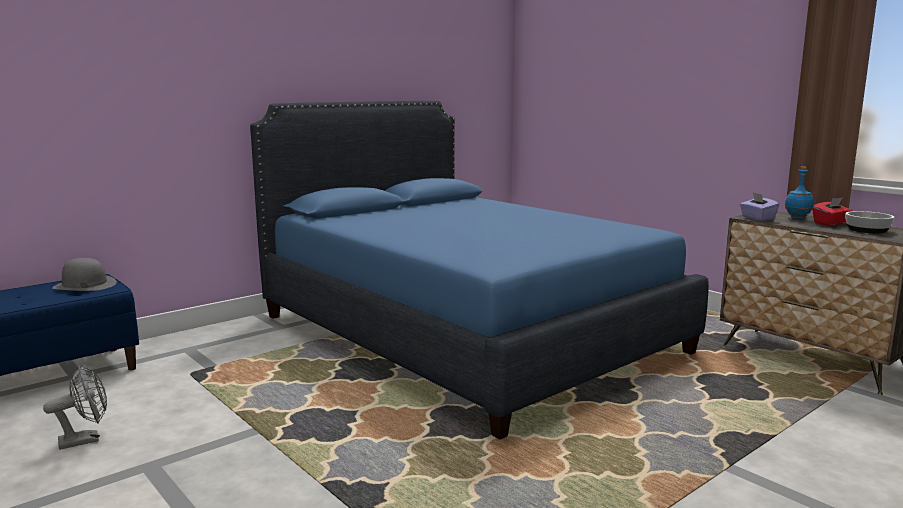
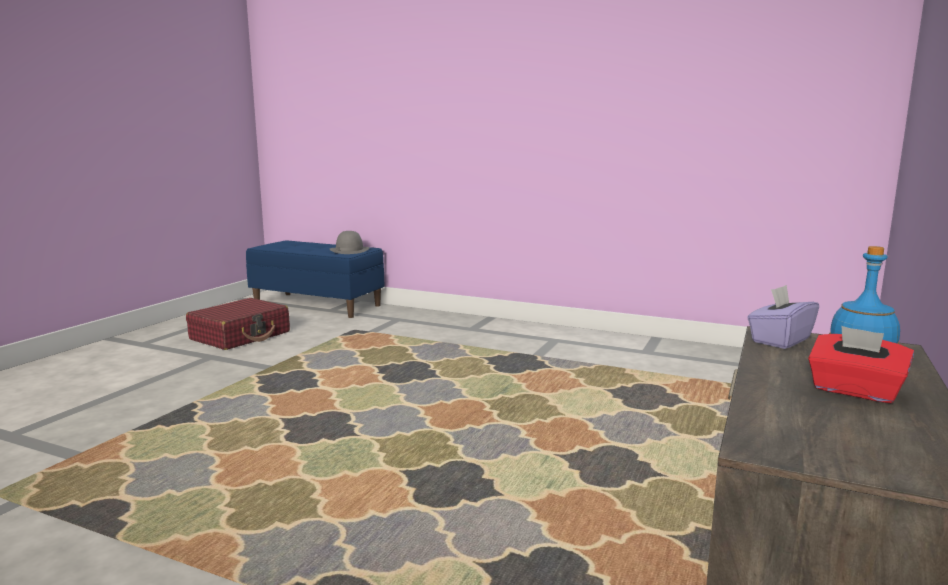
camera: 65 degrees right, 0 degrees up
(86, 440) = (241, 336): grey fan -> red suitcase
(465, 333) = (546, 389): blue bed -> none
(868, 230) = (843, 423): bowl -> none

